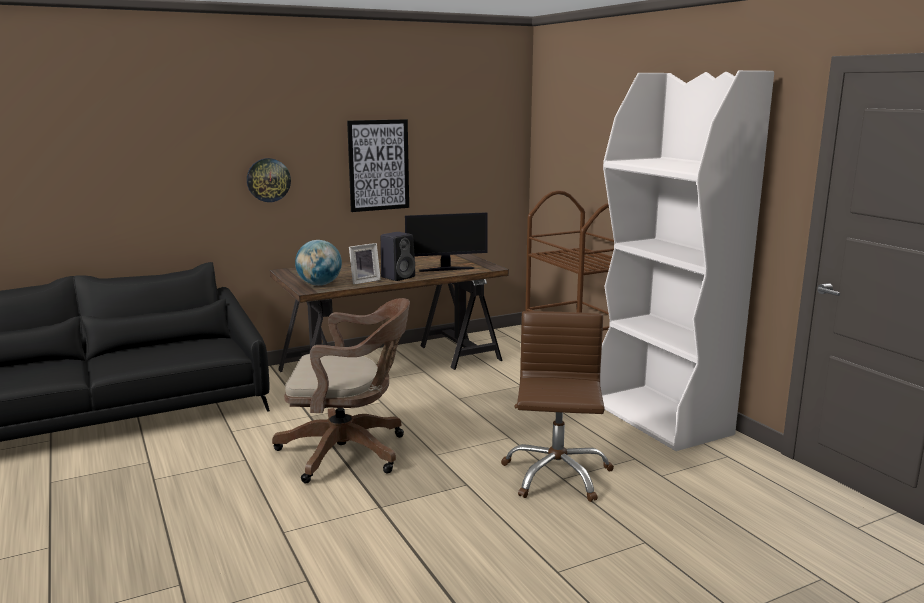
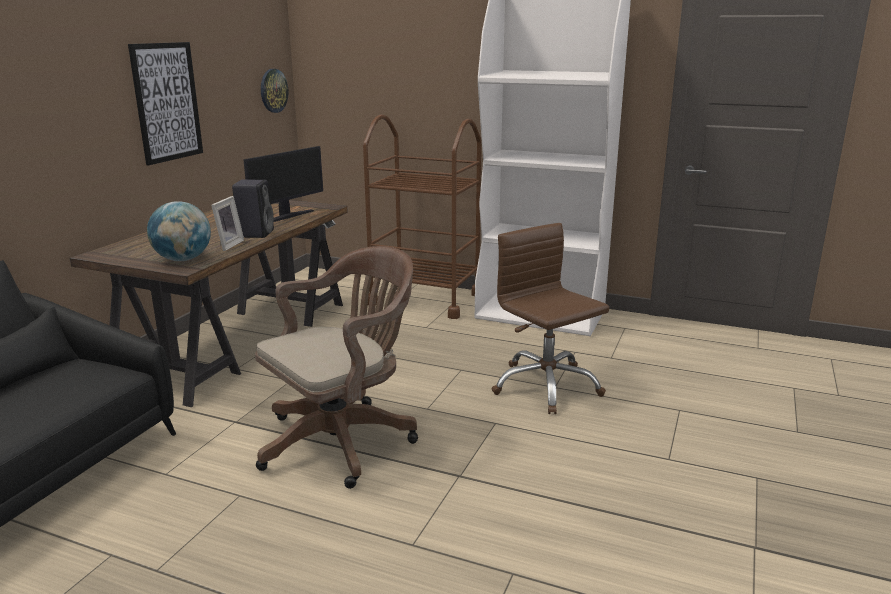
camera: 40 degrees left, 5 degrees up
(268, 180) = (48, 131): wall clock -> wall clock (273, 90)

